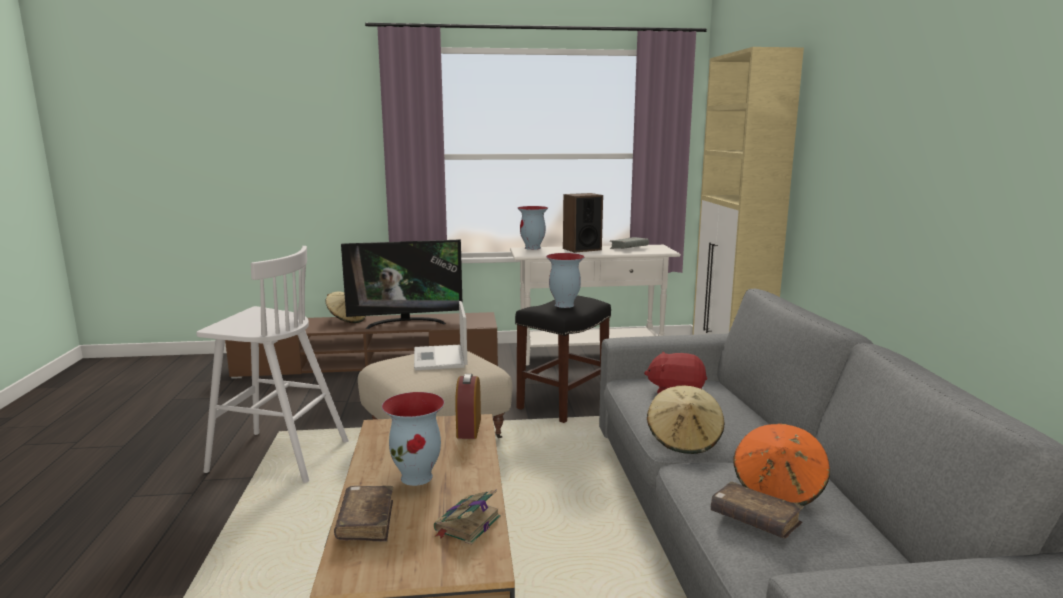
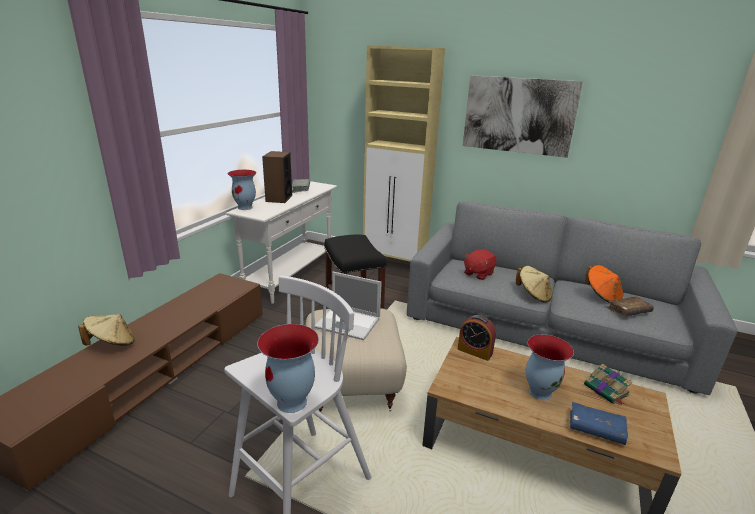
camera: 60 degrees left, 10 degrees up
(366, 522) = (595, 429): brown book -> blue book
(405, 322) = (179, 315): television -> none
(564, 305) = (356, 246): vase -> vase (292, 402)
(874, 148) = (518, 115): none -> picture

